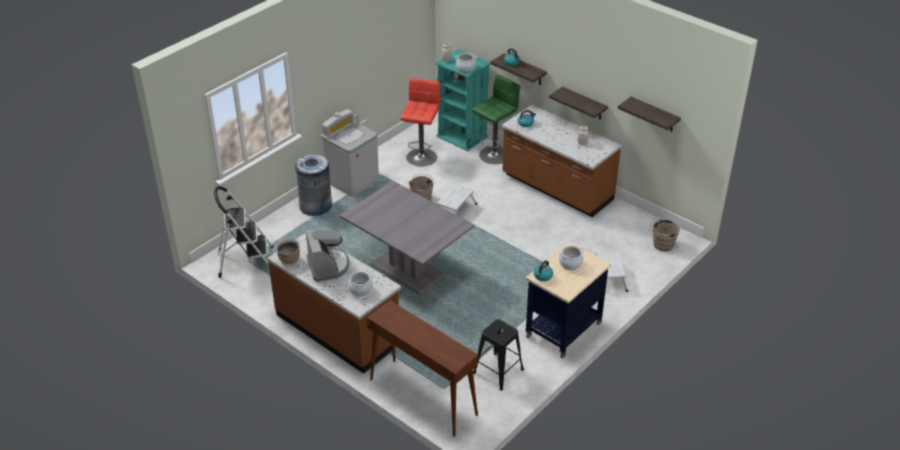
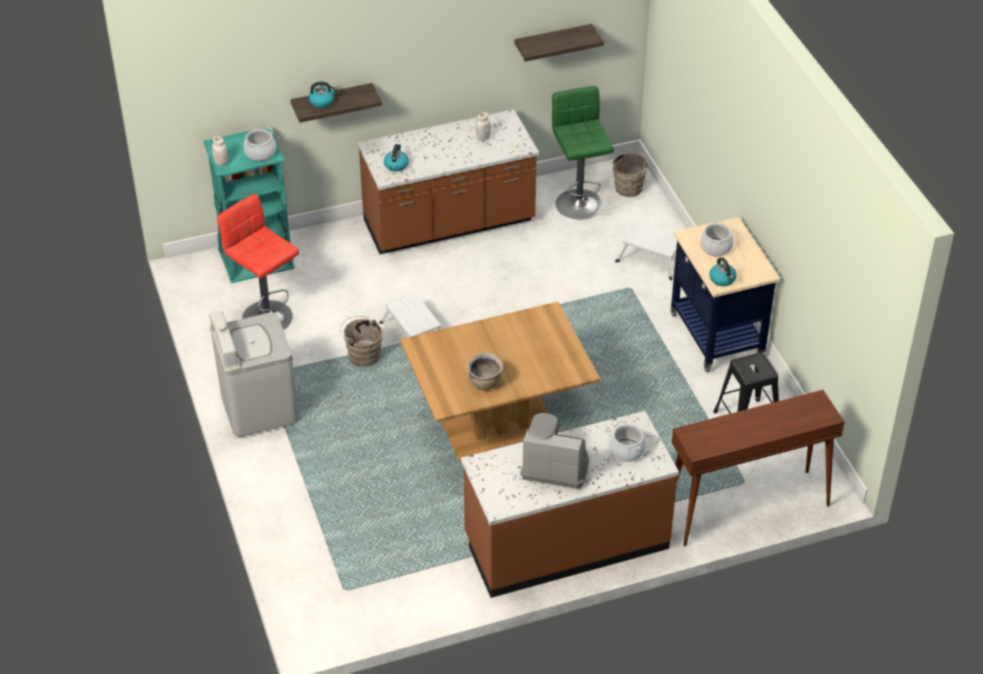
camera: 60 degrees left, 5 degrees up
(244, 262) = (346, 595): step ladder -> none
(289, 260) = (512, 500): brown cooking pot -> brown cooking pot (485, 383)
(315, 206) = (281, 470): grey trash can -> none
(408, 269) = (498, 427): grey dining table -> brown dining table
(495, 155) = (328, 246): green stool -> green stool (579, 204)
(584, 104) = (441, 91): shelf -> none

